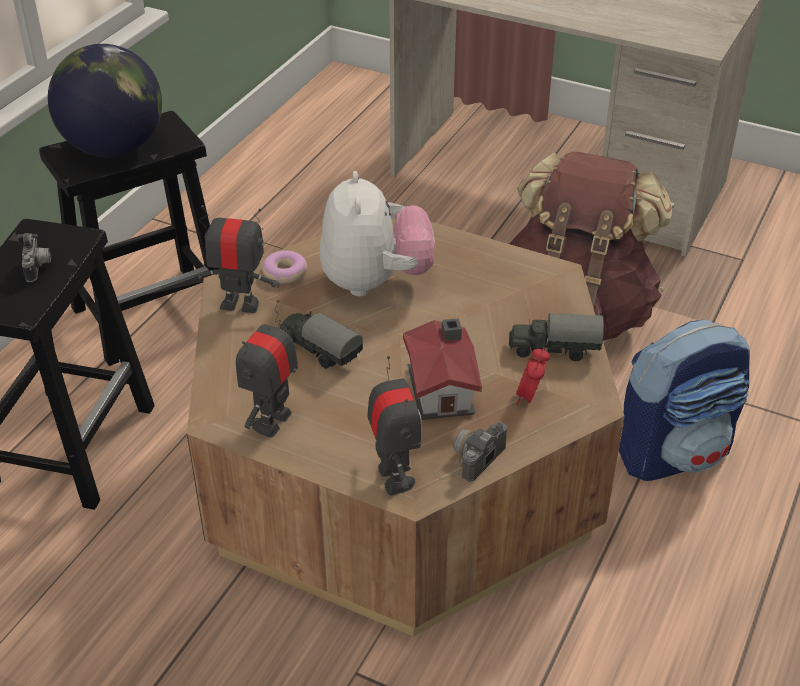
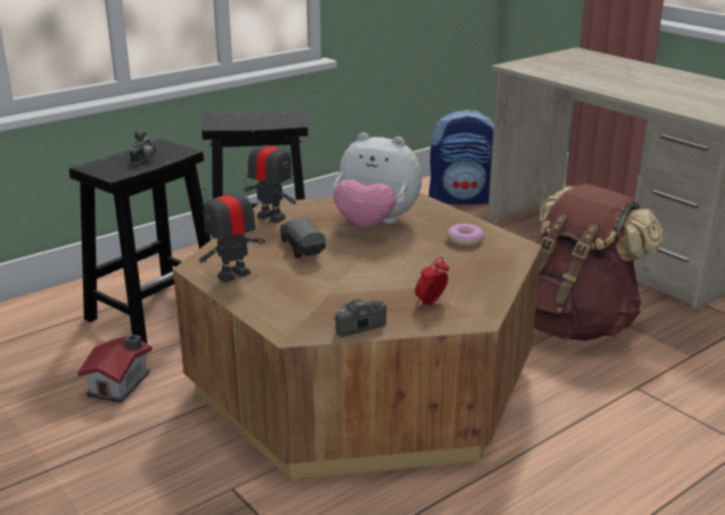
camera: 25 degrees right, 15 degrees down
(114, 148) = (249, 120): globe -> none
(285, 273) = (317, 209): donut -> donut (465, 240)
(375, 282) = (375, 224): plush toy -> plush toy turned 90 degrees clockwise
(394, 477) = (287, 321): toy robot -> none
(442, 389) = (368, 285): toy house -> toy house (121, 384)
(553, 349) = (475, 284): toy truck -> none
(674, 452) = (595, 428): backpack -> backpack (463, 199)

